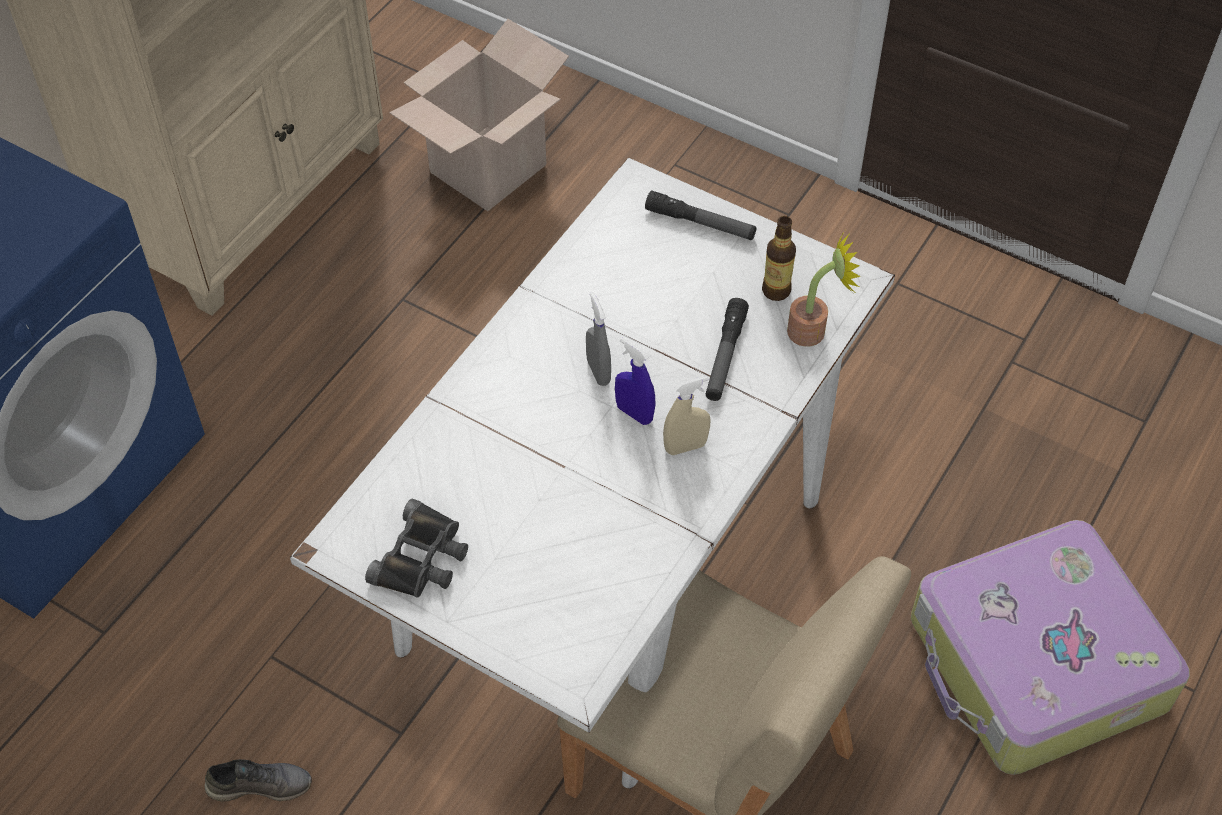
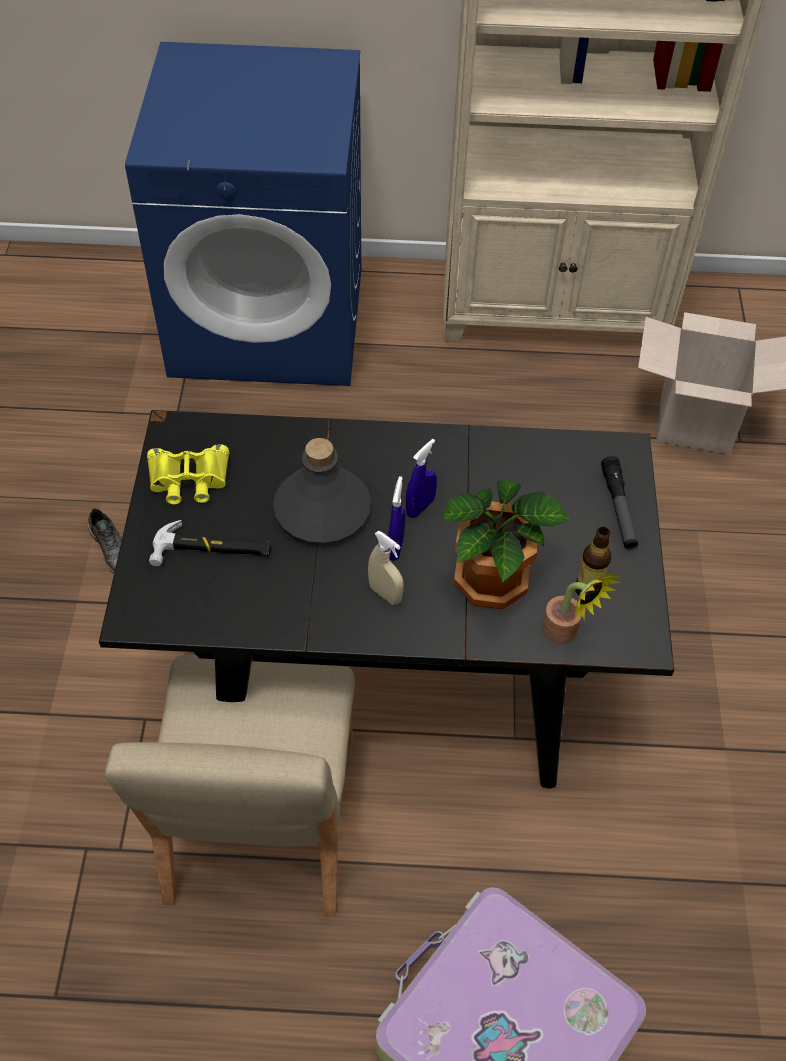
camera: 60 degrees right, 0 degrees up
(422, 558) = (189, 479): black binoculars -> yellow binoculars
(535, 573) = (212, 550): none -> hammer
(546, 454) = (322, 510): none -> grey bottle
(598, 372) = (420, 507): grey spray bottle -> blue spray bottle
(611, 577) = (389, 673): white dining table -> black dining table
(725, 356) = (494, 582): flashlight -> potted plant

